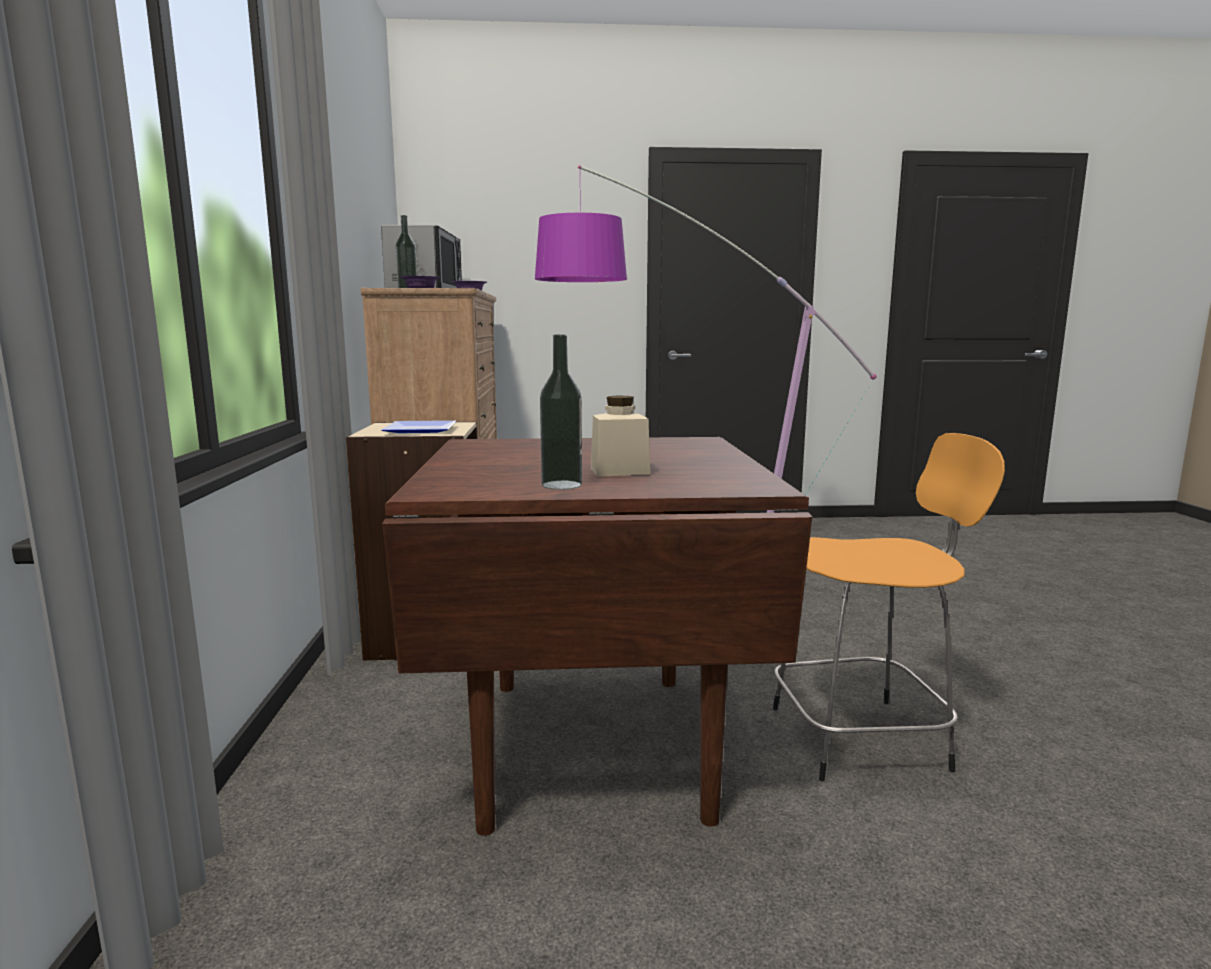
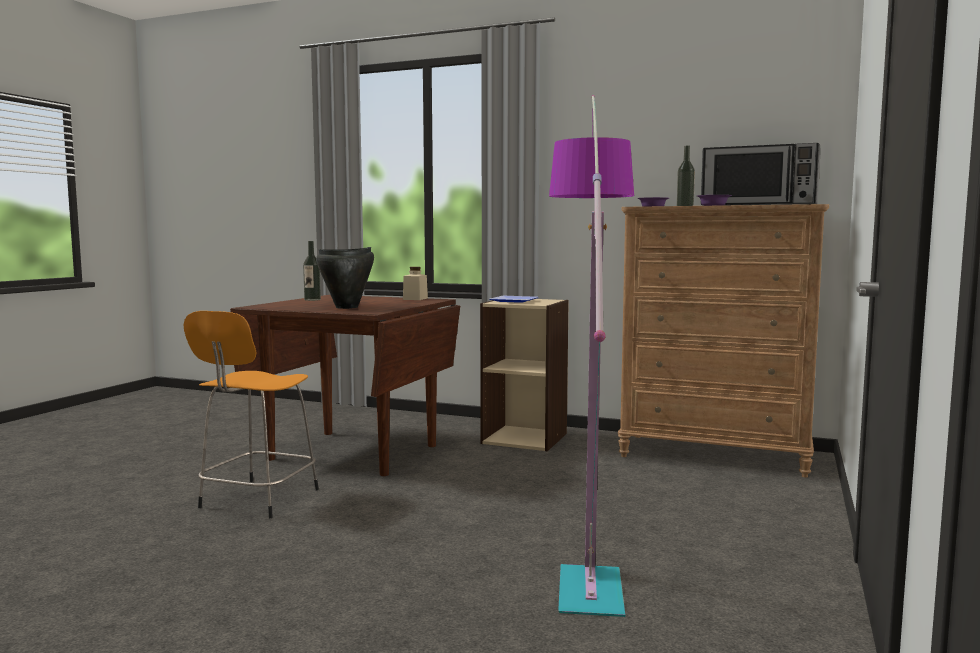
camera: 115 degrees right, 5 degrees down
(619, 471) = (320, 303): beige jar -> beige jar (415, 299)
(666, 452) = (347, 307): none -> black cooking pot

